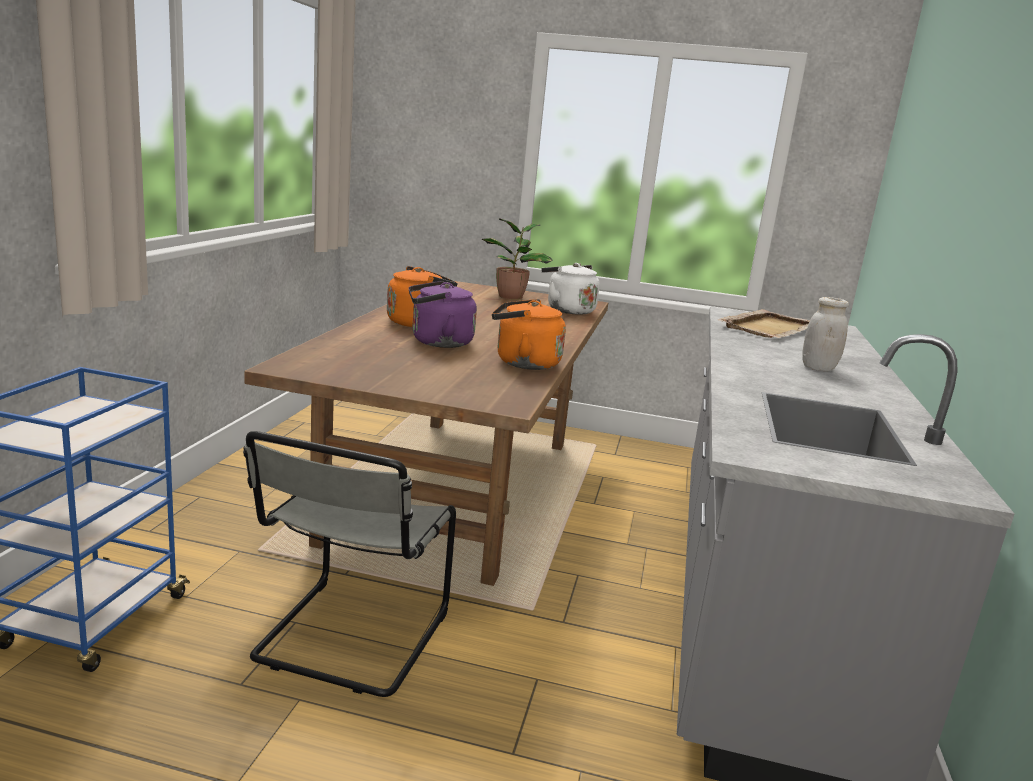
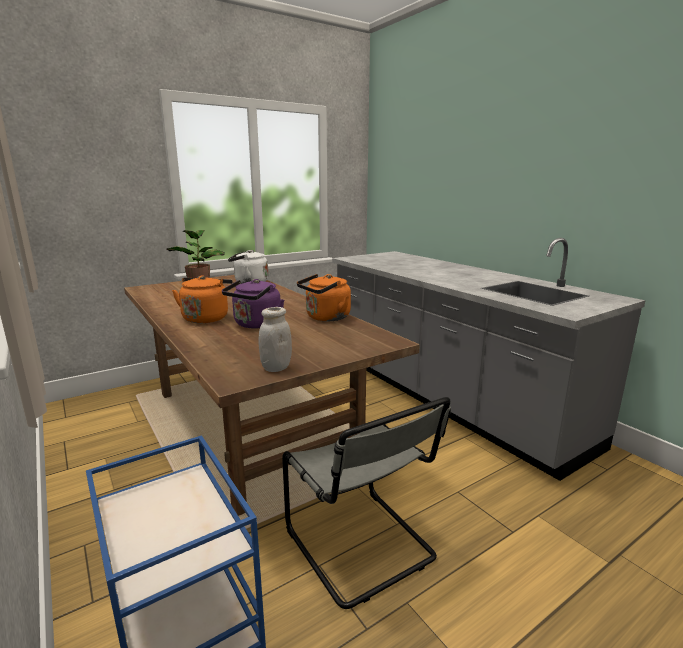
camera: 45 degrees left, 0 degrees up
(769, 327) = (382, 260): beige tray -> none
(818, 368) = (452, 271): white jar -> white jar (276, 368)

